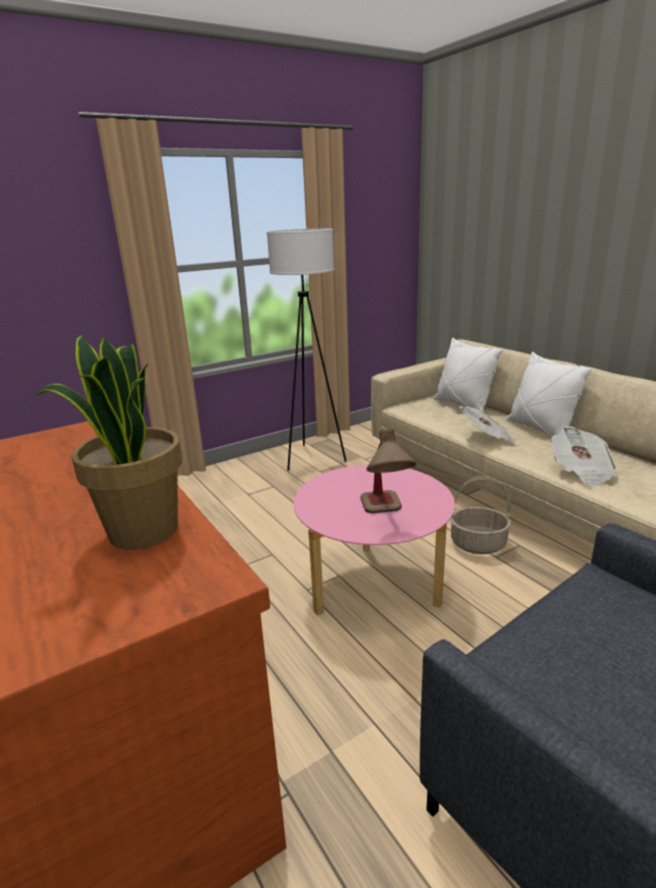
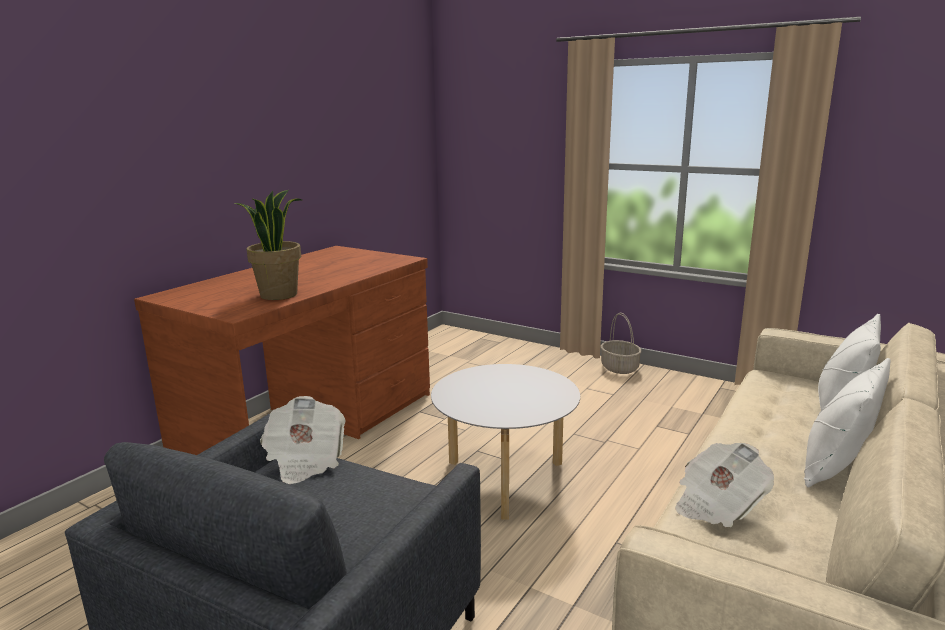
camera: 65 degrees right, 5 degrees down
(312, 458) = (692, 396): white floor lamp -> none
(373, 586) = (505, 479): pink coffee table -> grey coffee table
(386, 515) = (481, 401): table lamp -> none
(478, 544) = (631, 527): basket -> basket (620, 368)
(487, 438) = (744, 434): newspaper -> newspaper (305, 460)

